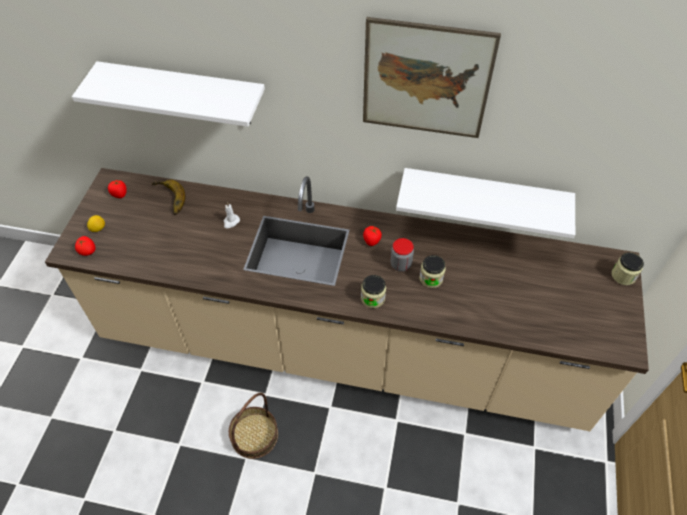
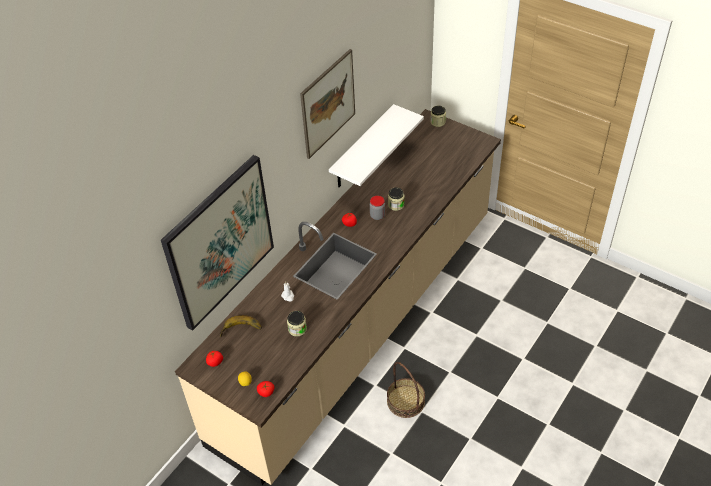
camera: 65 degrees left, 5 degrees down
(184, 93) = (219, 242): white shelf -> picture
(373, 298) = (396, 237): jar -> jar (297, 329)

